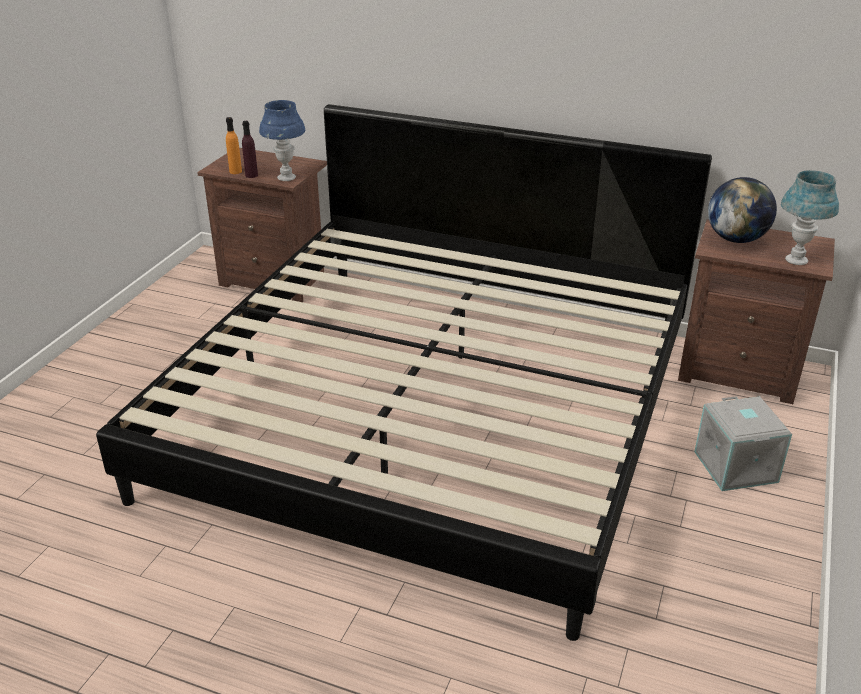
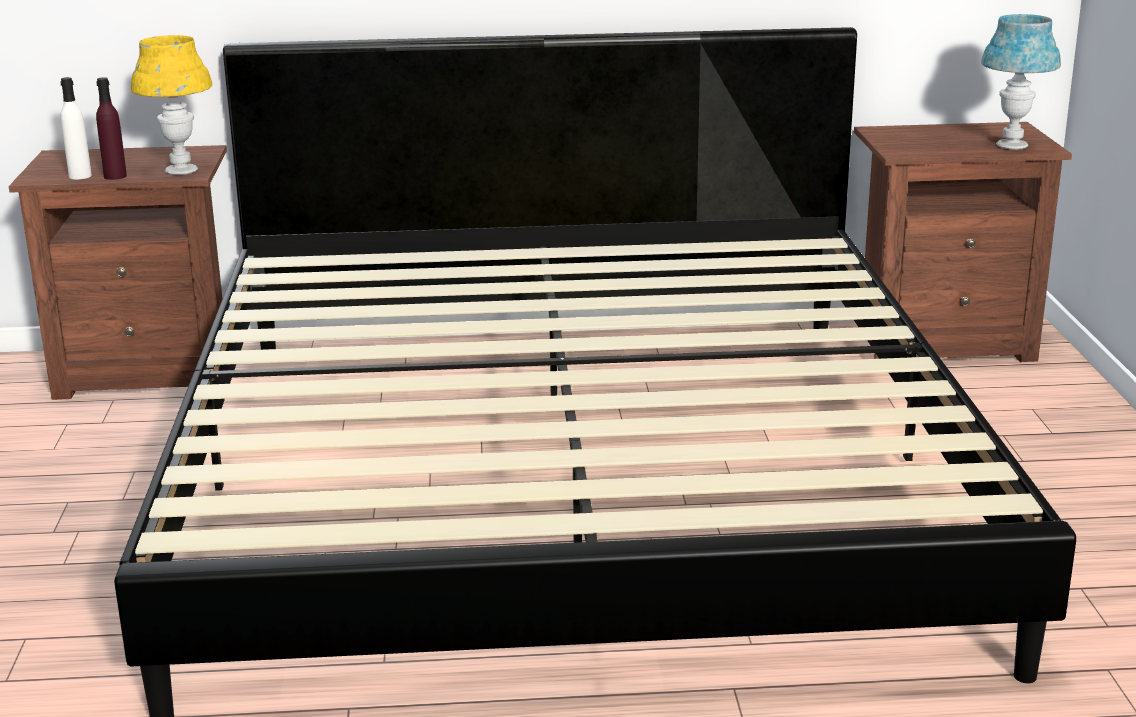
camera: 25 degrees left, 10 degrees down
(235, 171) = (80, 176): orange bottle -> white bottle
(286, 178) = (181, 171): blue table lamp -> yellow table lamp
(736, 239) = (915, 138): globe -> none
(737, 467) = (1039, 440): grey storage box -> none

